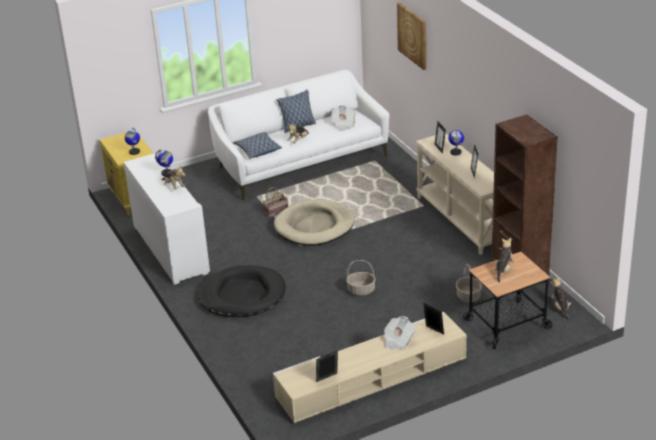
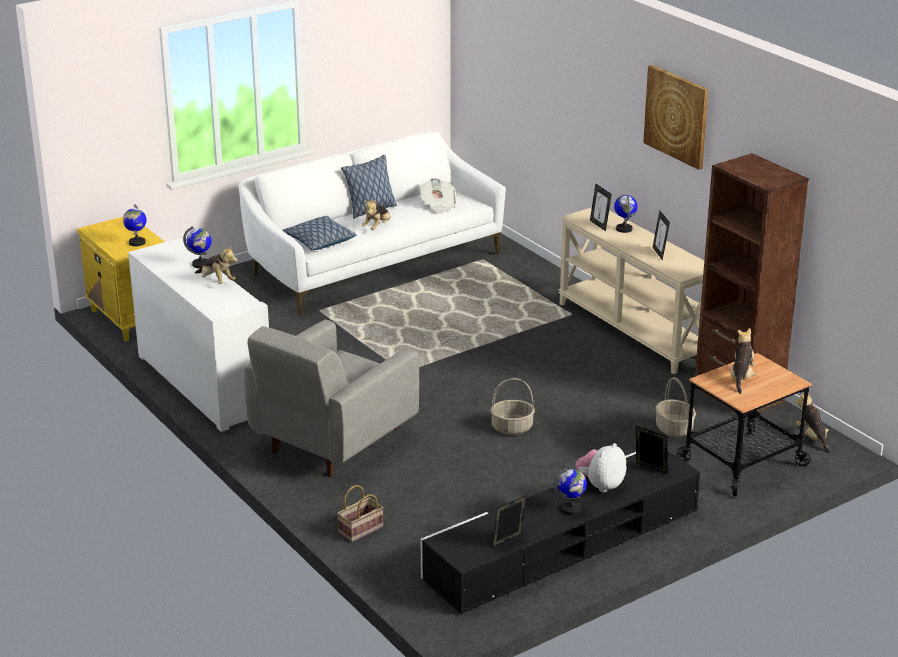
camera: 10 degrees left, 5 degrees down
(242, 295) = (331, 442): black dog bed -> grey armchair
(275, 212) = (353, 329): basket -> basket (360, 531)
(314, 226) = (418, 346): beige dog bed -> none
(371, 378) = (562, 546): beige tv stand -> black tv stand
(374, 357) = (571, 509): none -> globe
(398, 341) = (600, 485): newspaper -> plush toy
(413, 35) = (545, 67): picture -> picture (677, 116)

